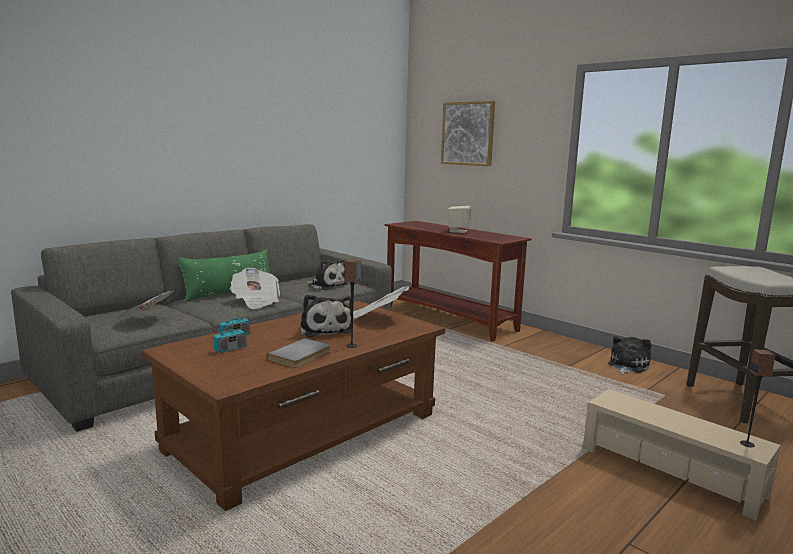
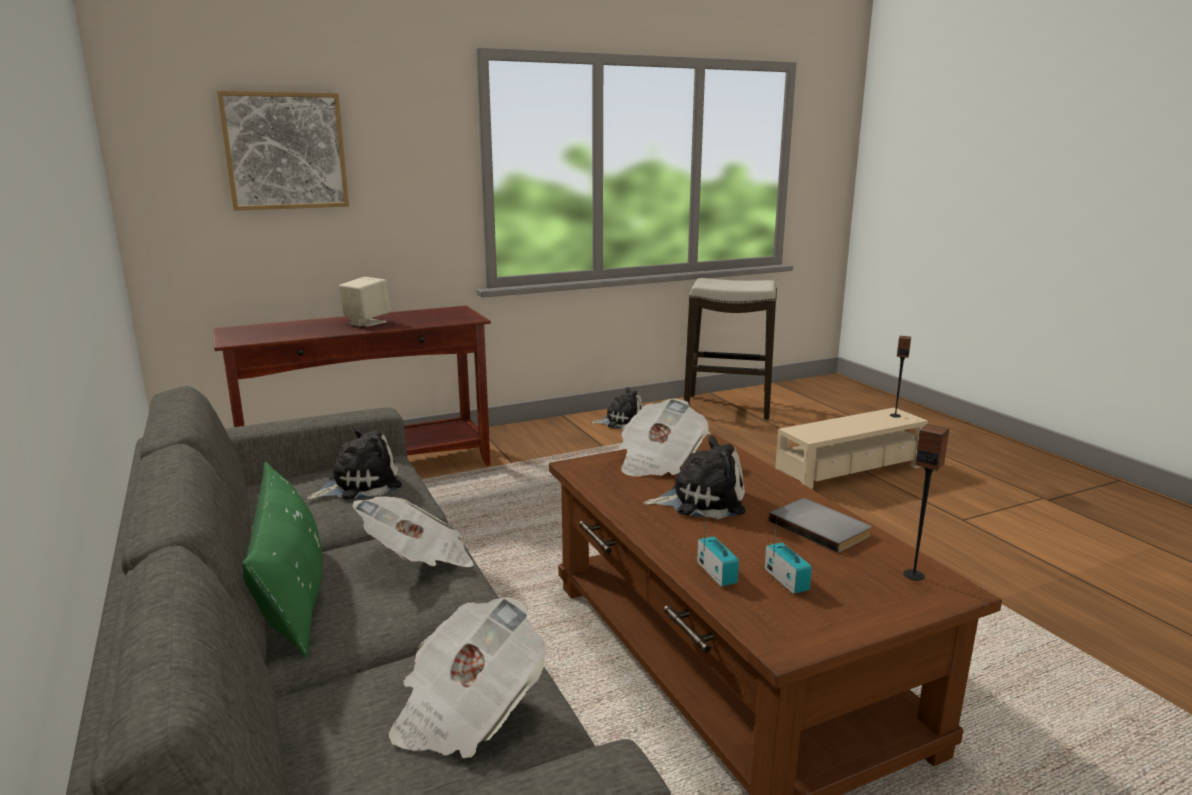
camera: 70 degrees left, 5 degrees up
(352, 346) = (782, 491): speaker -> speaker (914, 575)
(627, 366) = (621, 421): plush toy -> plush toy turned 120 degrees clockwise

